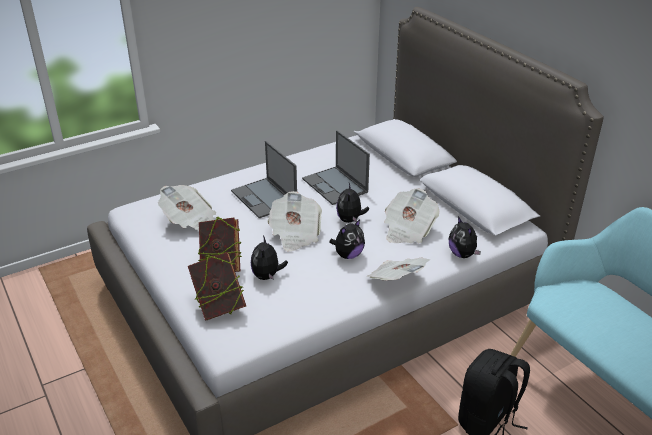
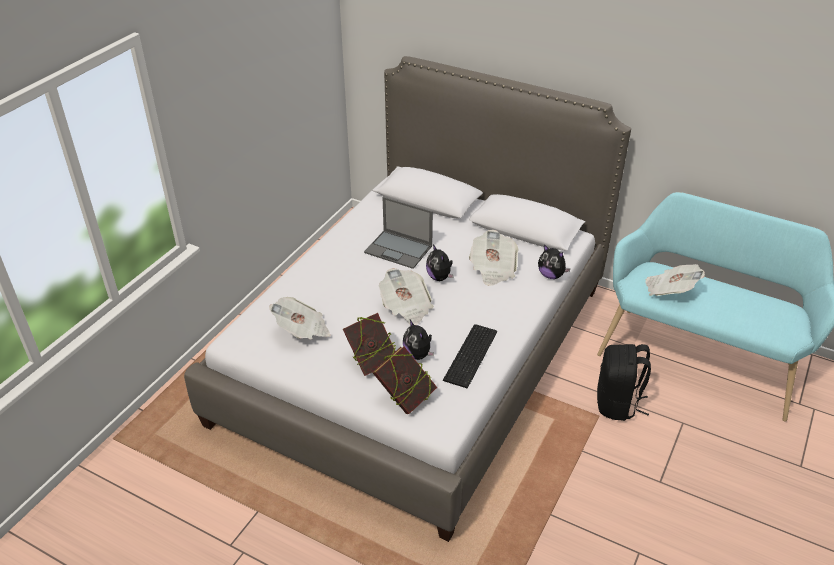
camera: 30 degrees left, 5 degrees up
(264, 198) = (349, 283): laptop -> none
(315, 295) = (472, 355): none -> keyboard
(348, 255) = (466, 310): plush toy -> none
(396, 280) = (522, 317): newspaper -> newspaper (670, 290)

